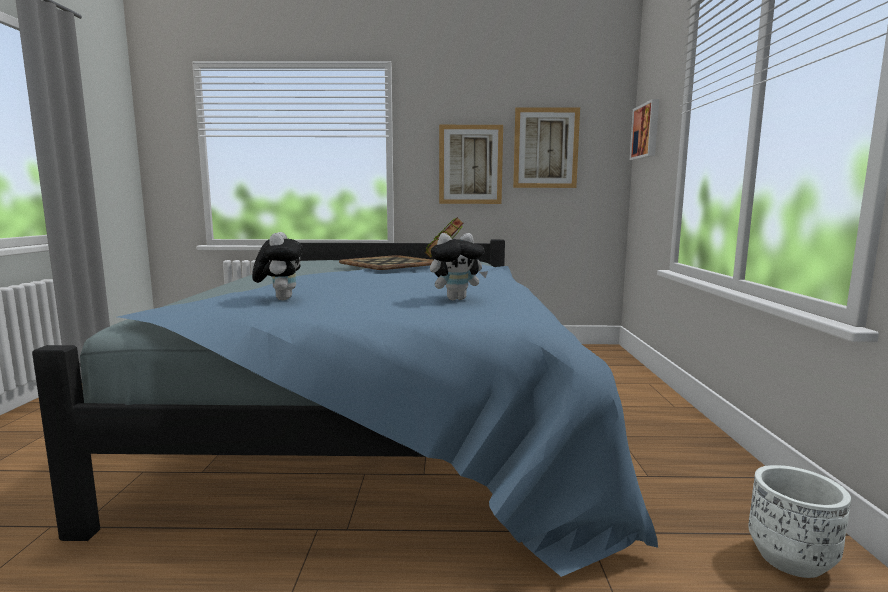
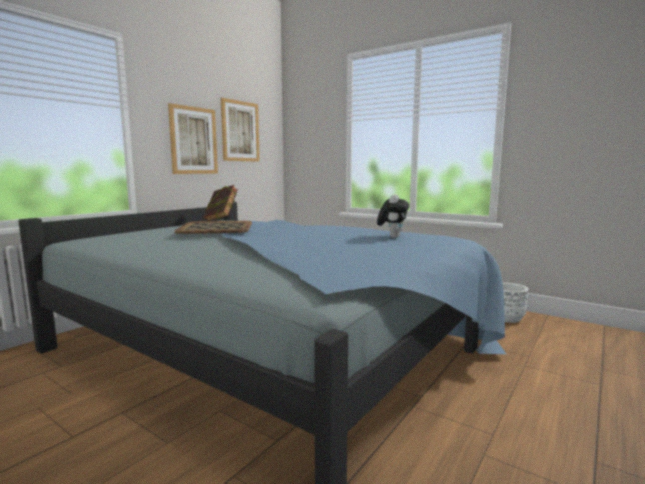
camera: 55 degrees left, 0 degrees up
(280, 299) = (332, 257): plush toy -> none
(646, 131) = (302, 126): picture -> none

